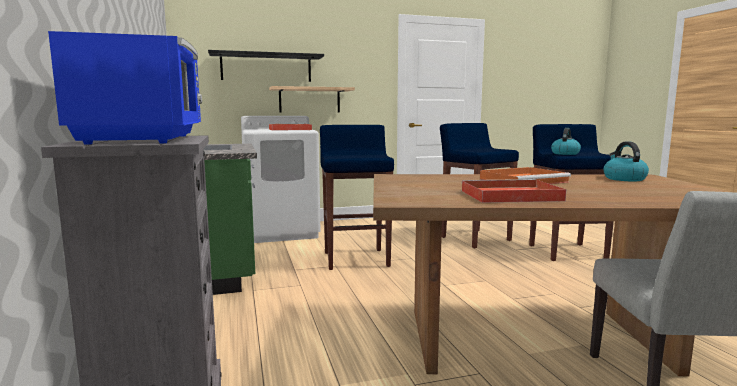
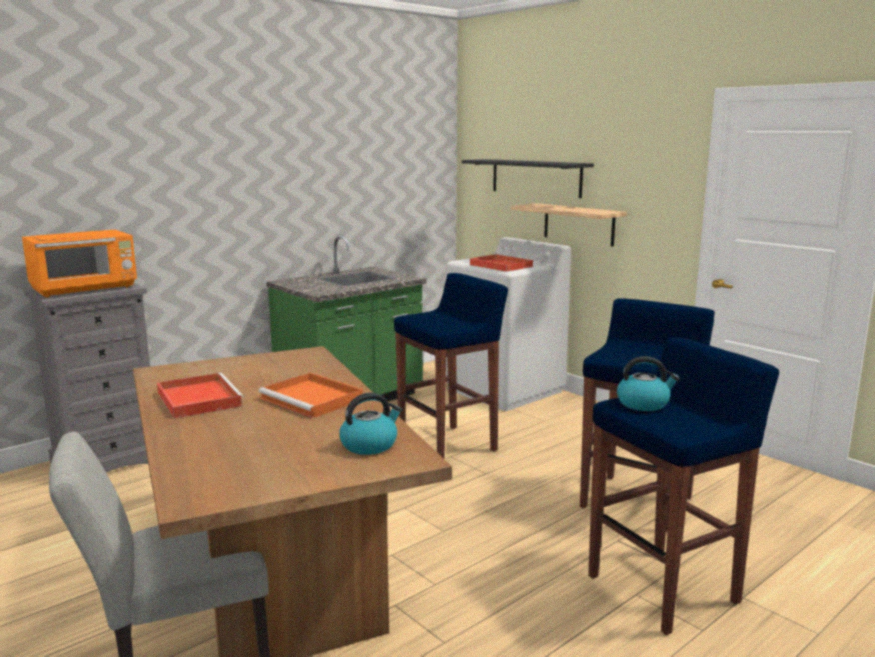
camera: 65 degrees right, 5 degrees up
(146, 139) = (85, 289): blue microwave -> orange microwave

